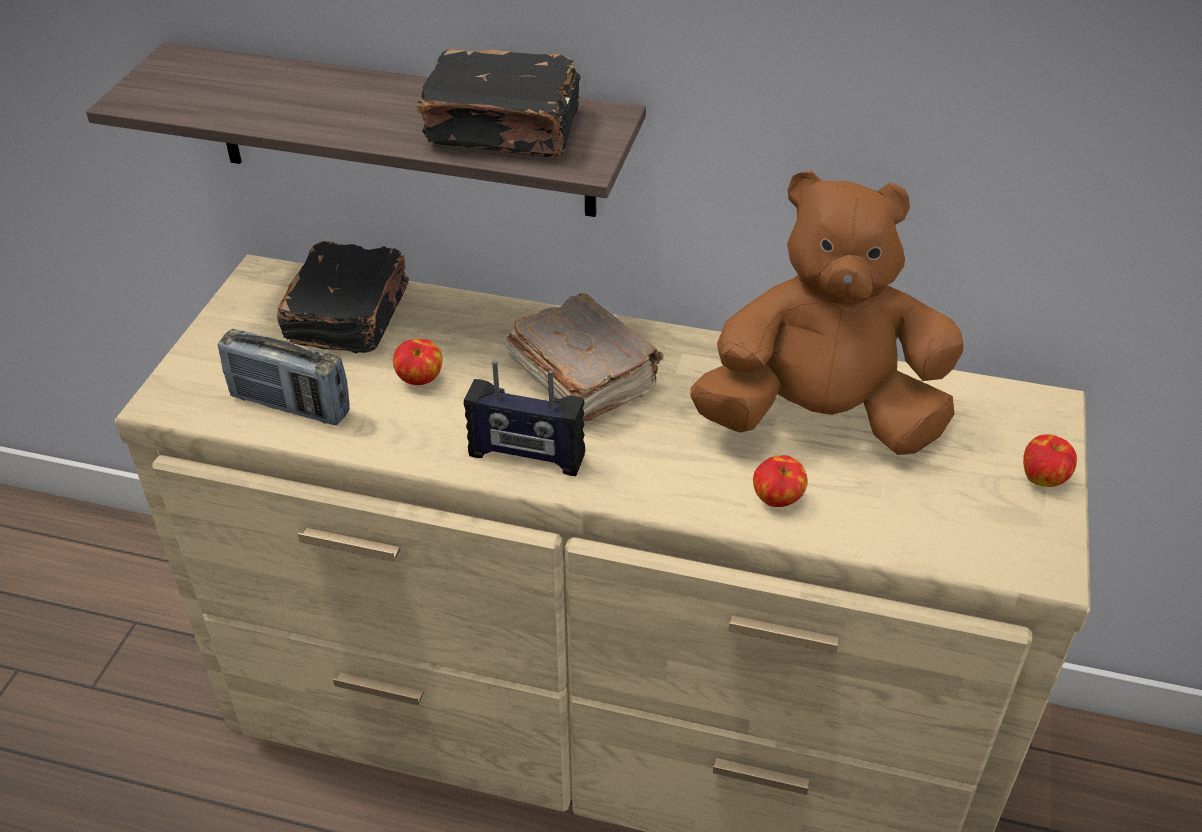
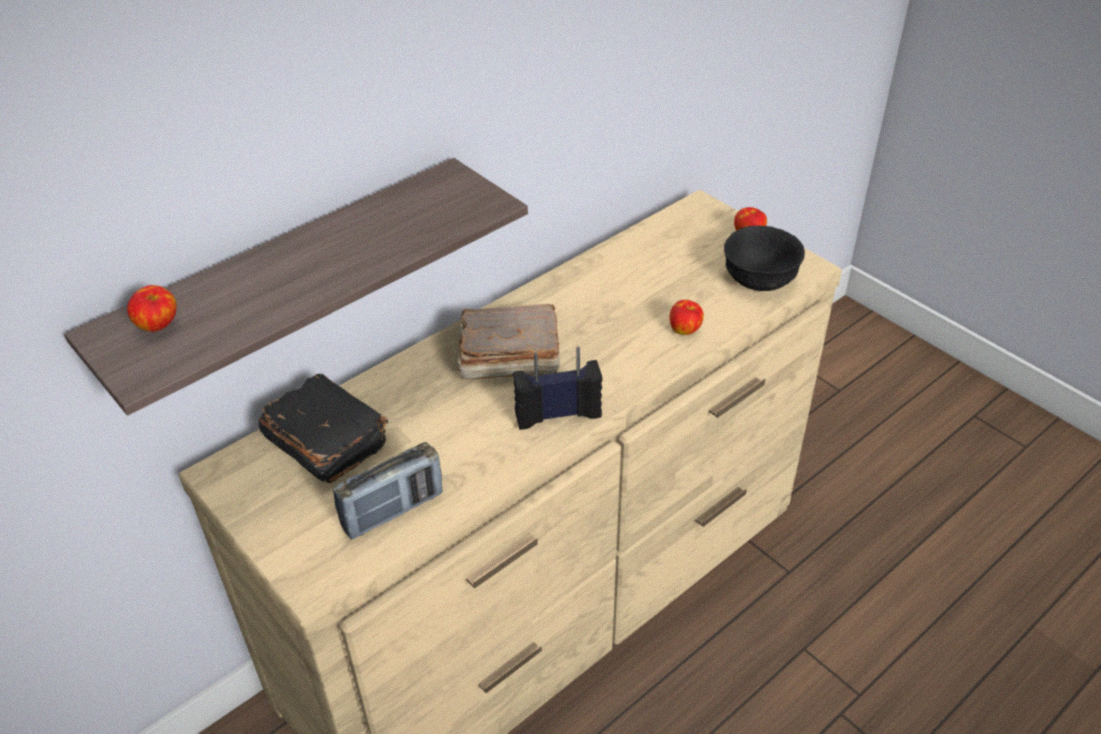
camera: 55 degrees left, 0 degrees up
(420, 380) = (434, 433): apple -> apple (158, 325)
(505, 130) = (417, 218): black book -> none
(526, 456) = (557, 414): radio -> radio turned 150 degrees counterclockwise
(821, 419) = (637, 283): brown plush toy -> none
(961, 530) = (760, 279): none -> black bowl

